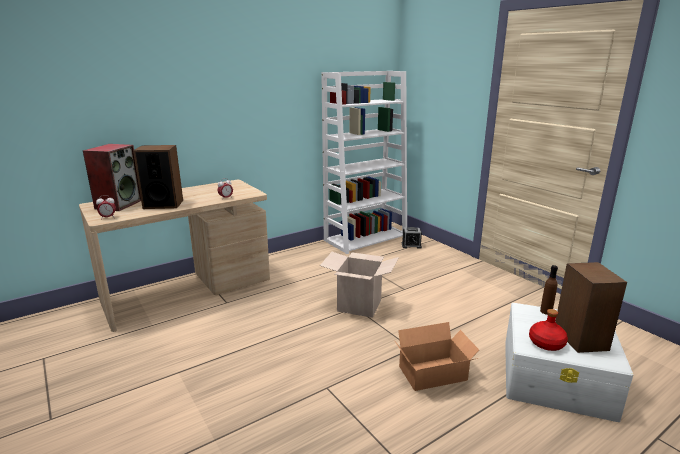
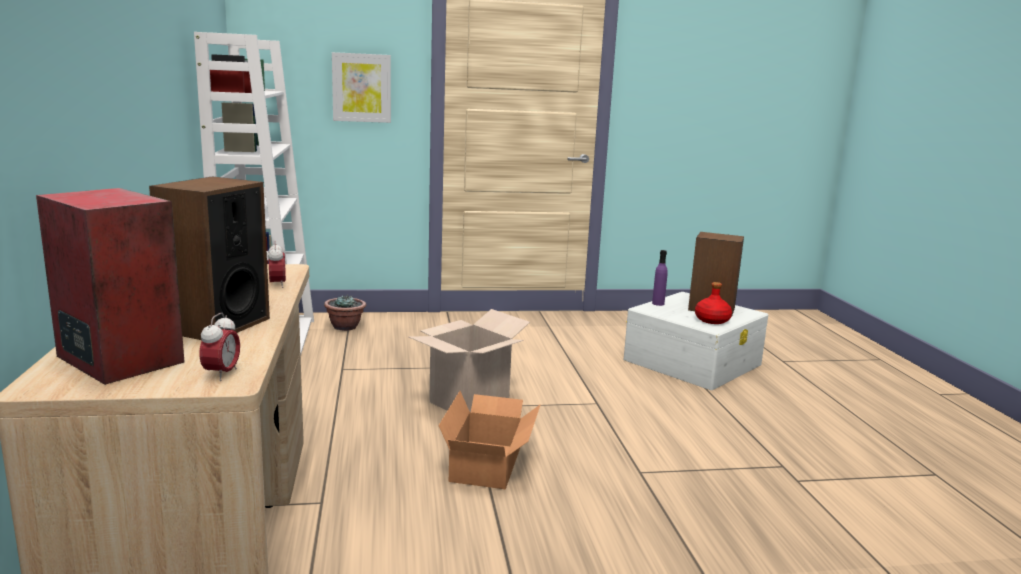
camera: 65 degrees left, 5 degrees down
(411, 245) = (345, 327): alarm clock -> potted plant
(435, 374) = (655, 407): cardboard box -> cardboard box (490, 463)
(452, 100) = (361, 88): none -> picture
(546, 311) = (658, 303): brown bottle -> purple bottle

